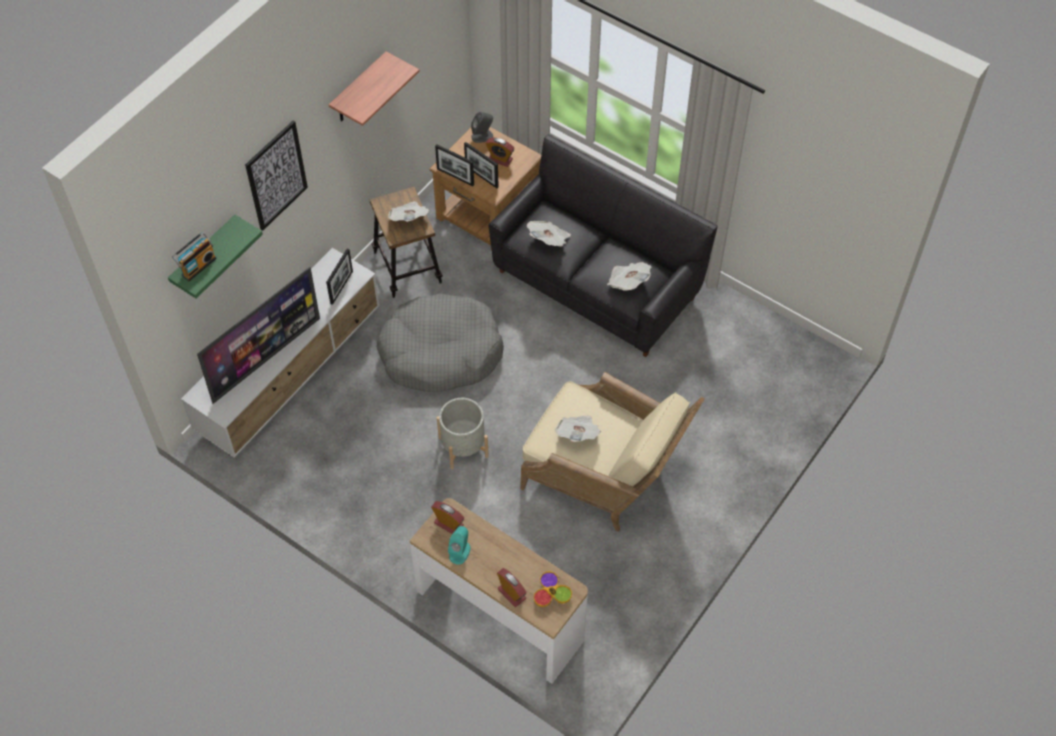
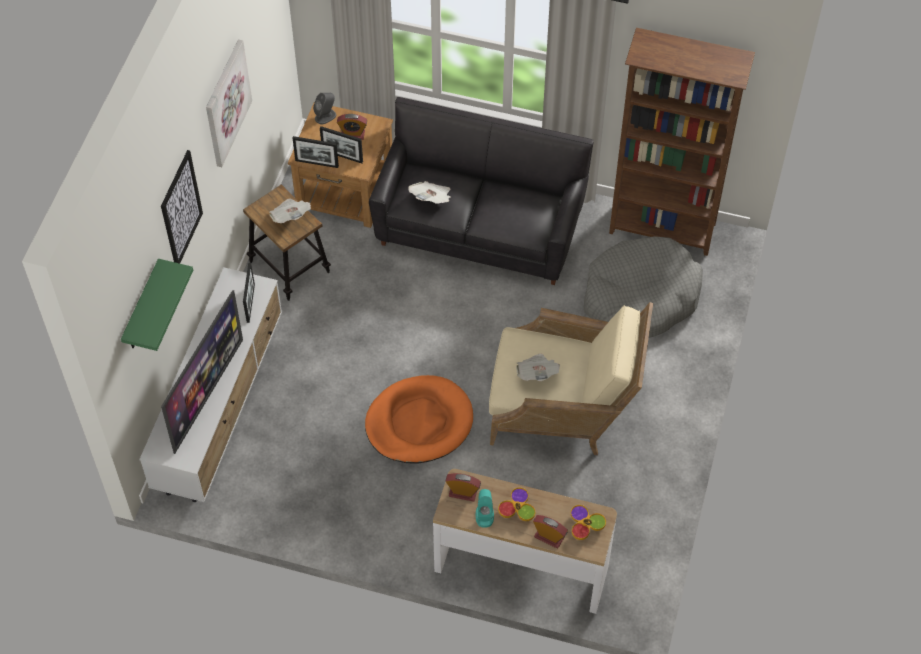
camera: 20 degrees left, 0 degrees up
(197, 266) = (145, 319): radio -> none
(359, 89) = (226, 103): shelf -> picture
(440, 352) = (358, 339): grey dog bed -> grey dog bed (640, 298)
(463, 447) = (419, 422): grey planter -> orange dog bed
(493, 556) = (517, 509): none -> bowl
(628, 282) = (523, 217): newspaper -> none
(773, 335) = (663, 229): none -> brown bookcase

